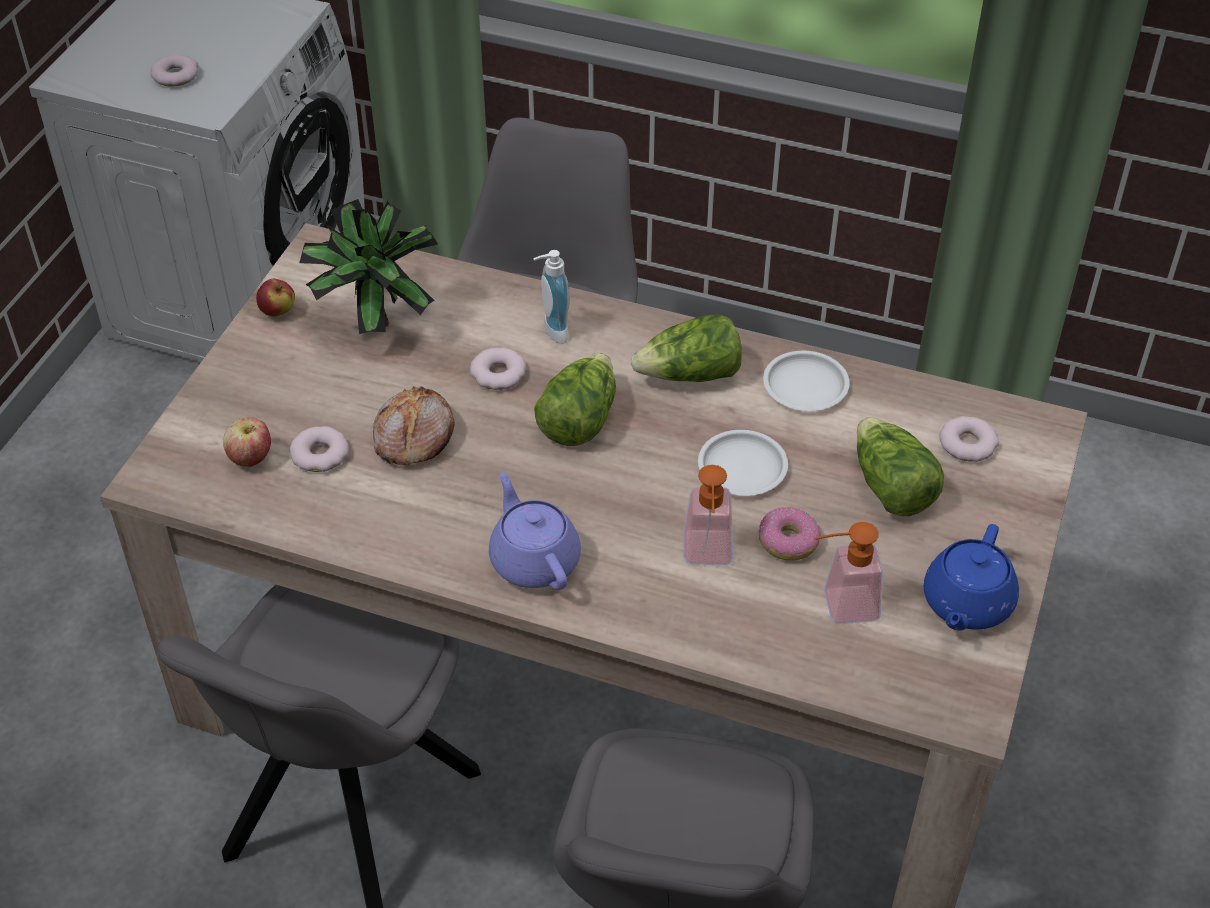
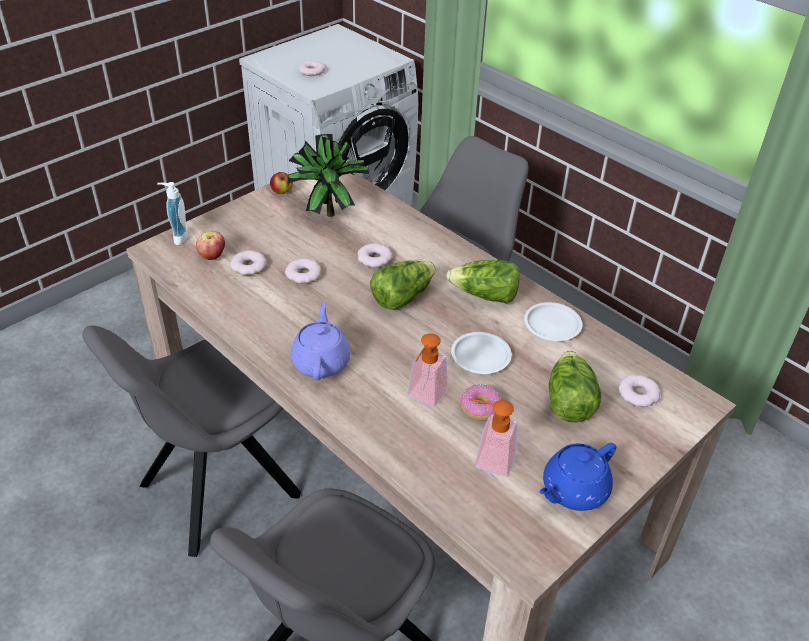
camera: 25 degrees right, 5 degrees down
(412, 437) = (303, 274): bread -> donut
(551, 332) = (420, 247): soap dispenser -> soap dispenser (177, 237)

